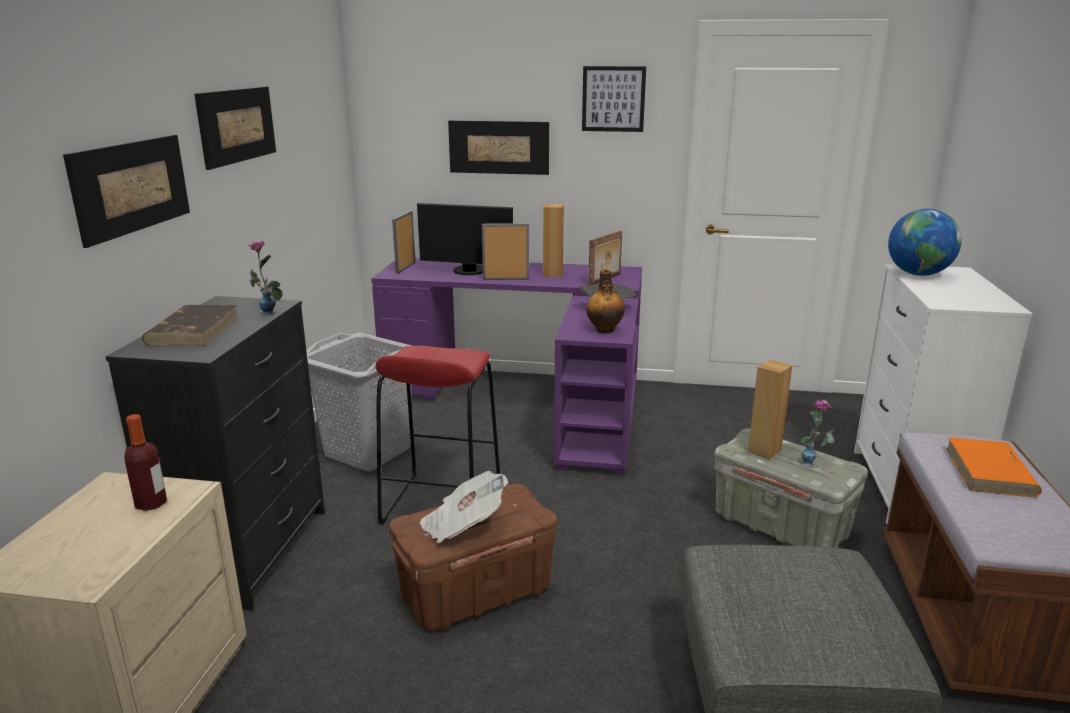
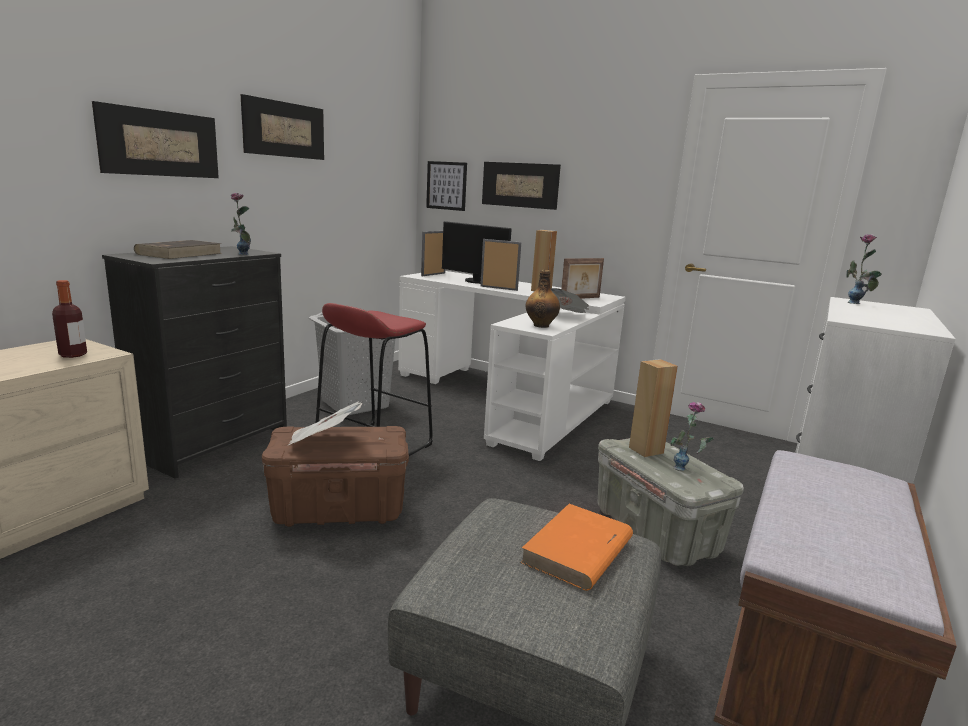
camera: 20 degrees right, 5 degrees down
(532, 403) = (510, 399): purple desk -> white desk
(613, 99) = (614, 145): picture -> picture (446, 185)
(918, 274) = (856, 304): globe -> vase
(990, 472) = (845, 496): orange book -> orange book (577, 551)

